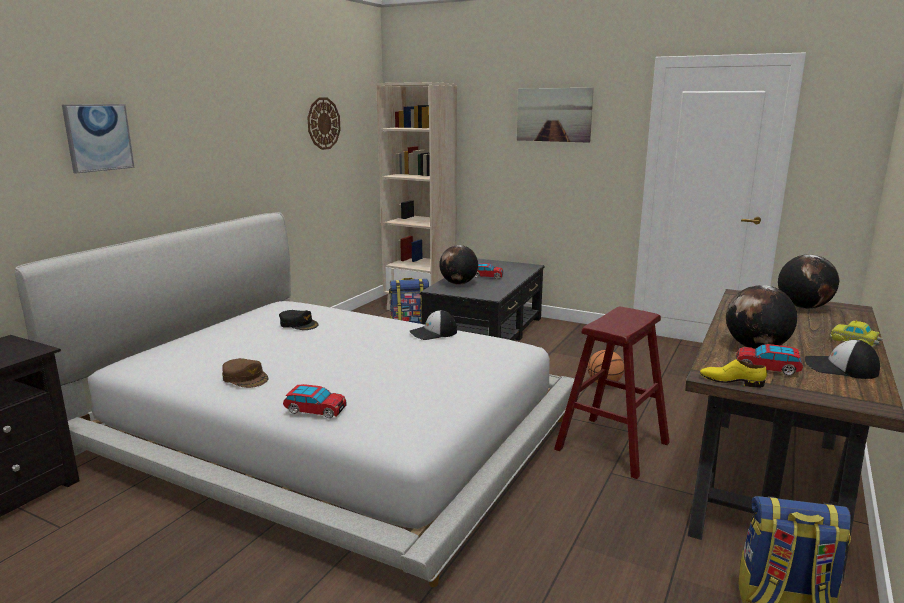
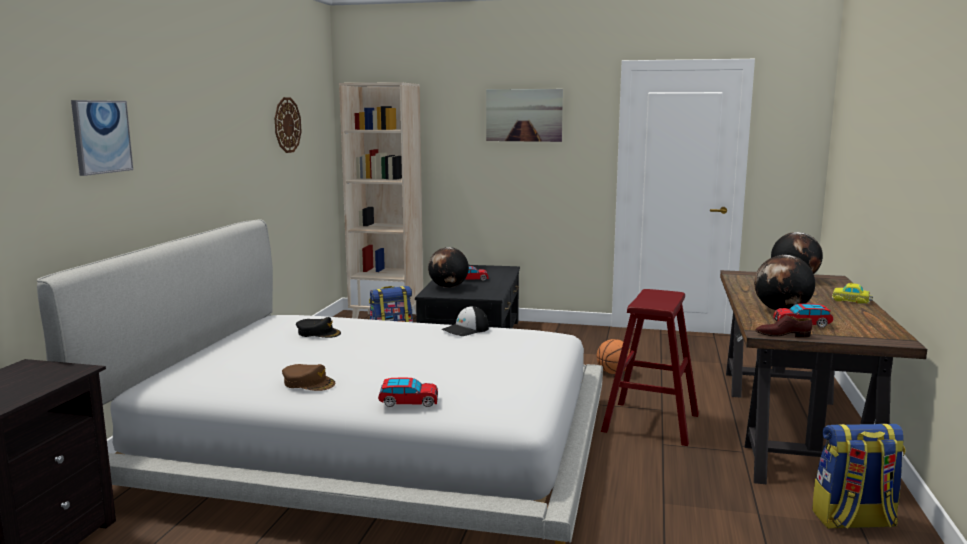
camera: 15 degrees left, 5 degrees down
(731, 381) = (782, 335): yellow shoe -> brown shoe
(840, 368) = (855, 319): cap -> none

